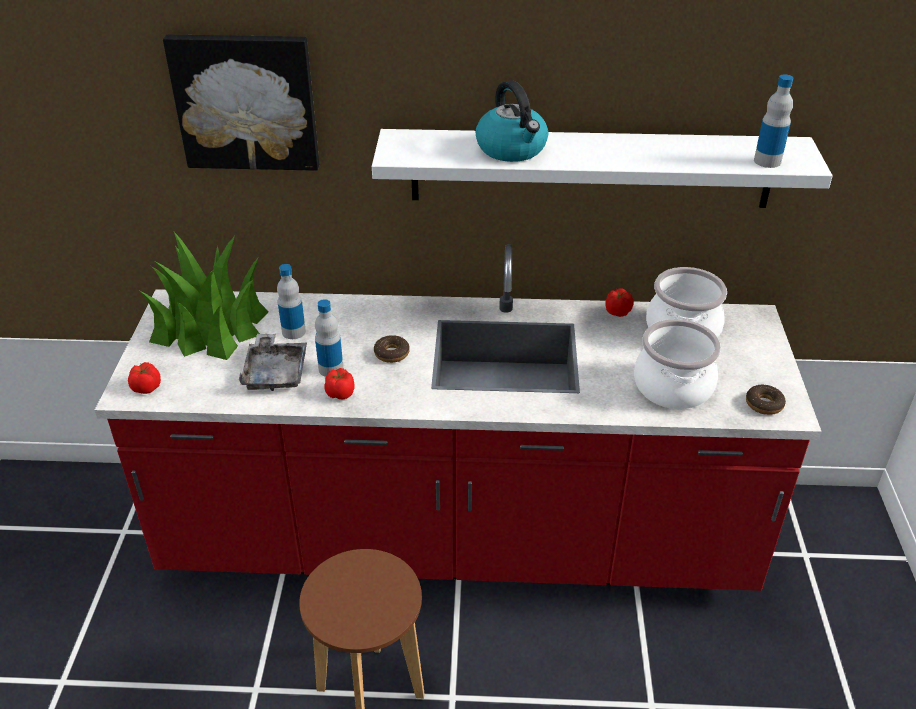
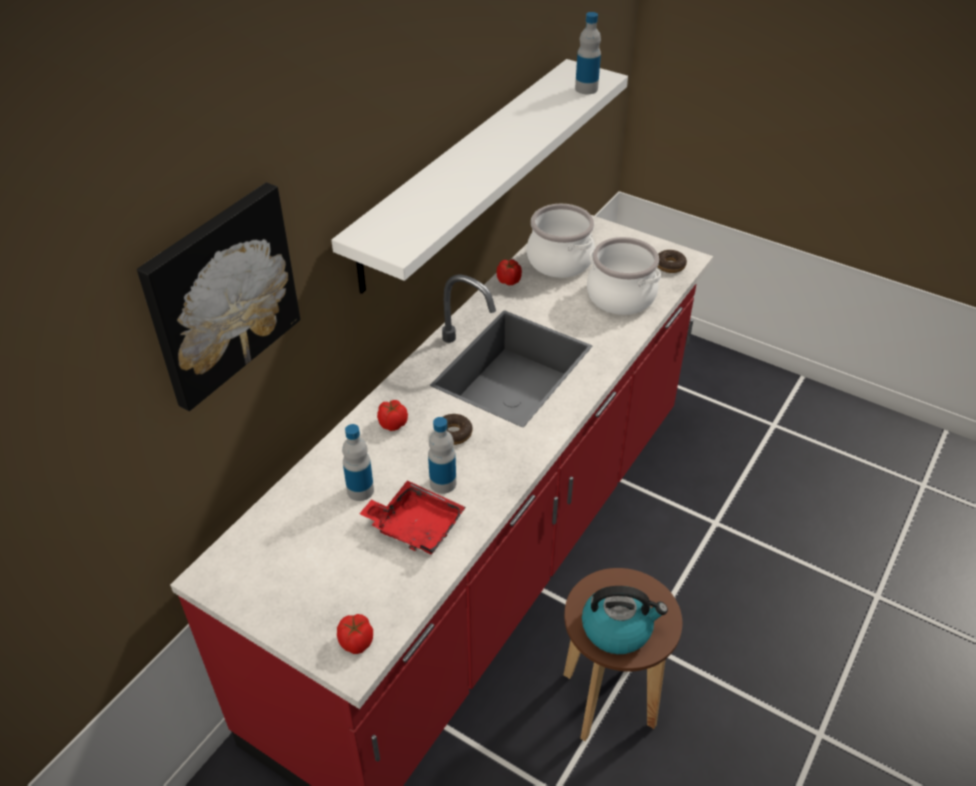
camera: 60 degrees left, 5 degrees up
(210, 326) = (290, 554): potted plant -> none
(275, 372) = (415, 526): grey tray -> red tray
(340, 393) = (484, 489): tomato -> tomato (392, 423)
(512, 149) = (453, 184): kettle -> kettle (618, 628)

